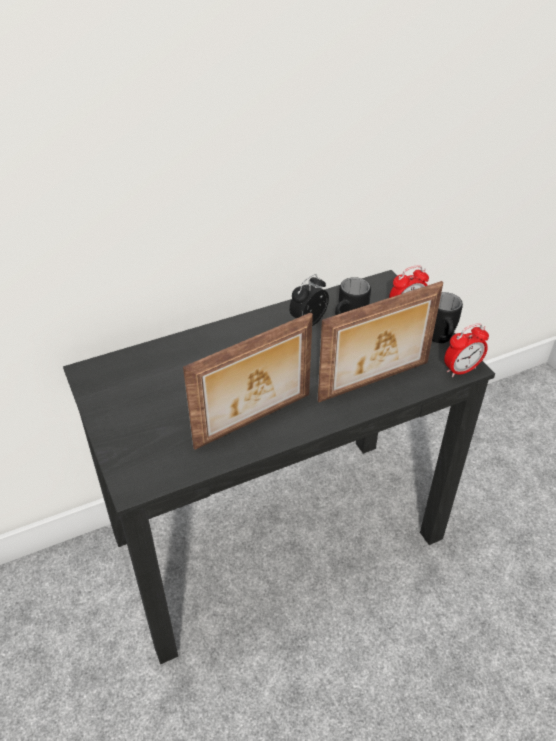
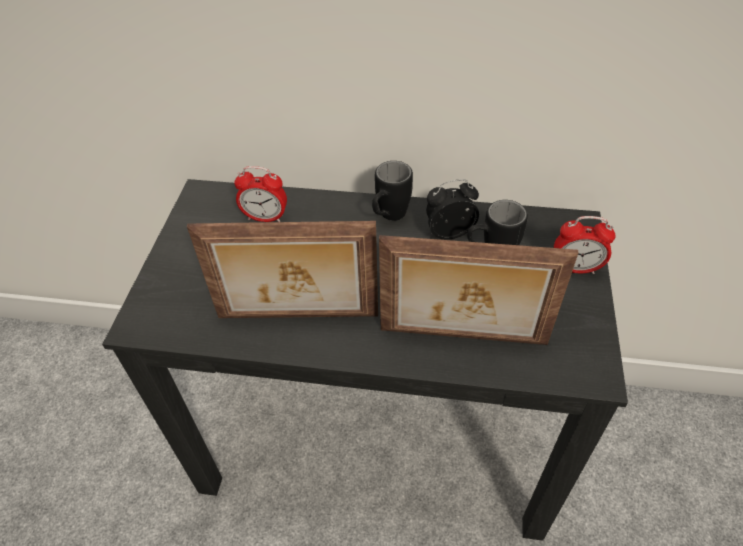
camera: 35 degrees right, 5 degrees up
(440, 341) = (587, 326): black mug -> black mug (388, 217)
(461, 370) = (584, 375): alarm clock -> alarm clock (265, 218)

